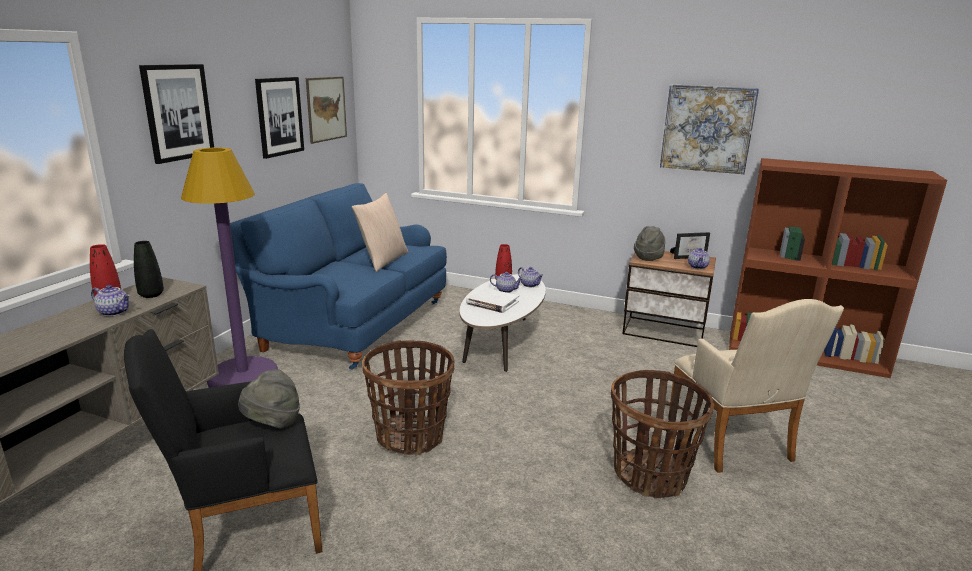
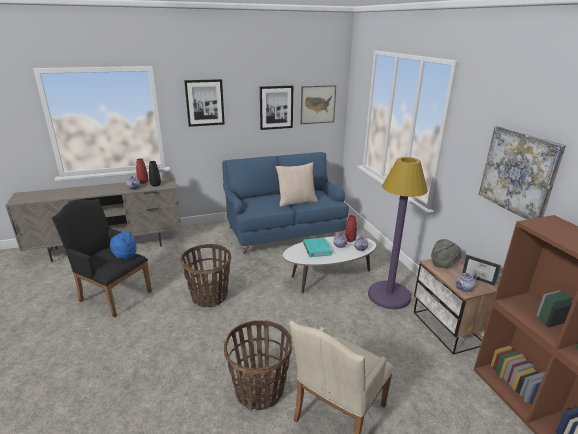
camera: 50 degrees right, 5 degrees up
(243, 377) = (207, 236): purple floor lamp -> purple floor lamp (389, 296)
(272, 423) = (124, 255): grey hat -> blue hat
(492, 303) = (316, 249): white book -> turquoise book

